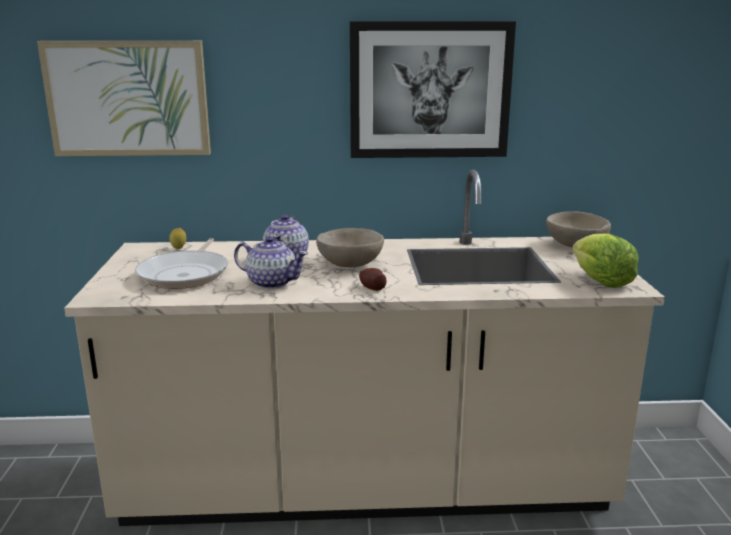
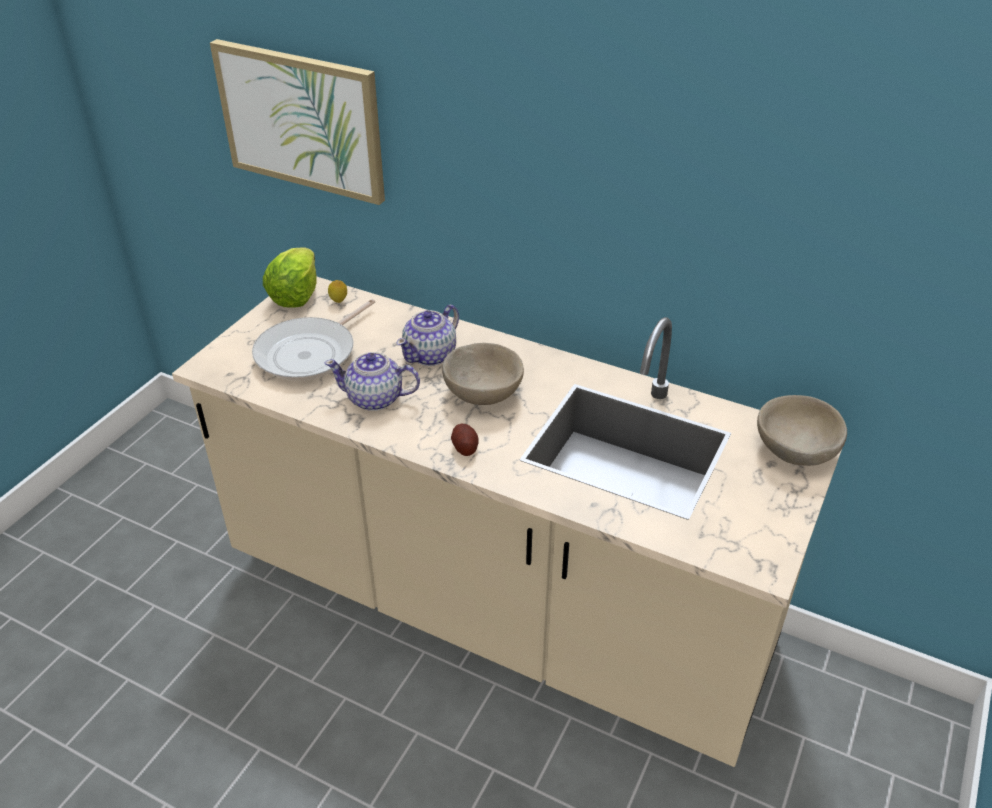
camera: 30 degrees right, 20 degrees up
(271, 282) = (375, 399): teapot -> teapot turned 135 degrees clockwise
(429, 90) = (643, 191): picture -> none
(600, 281) = (739, 537): lettuce -> lettuce (296, 295)

